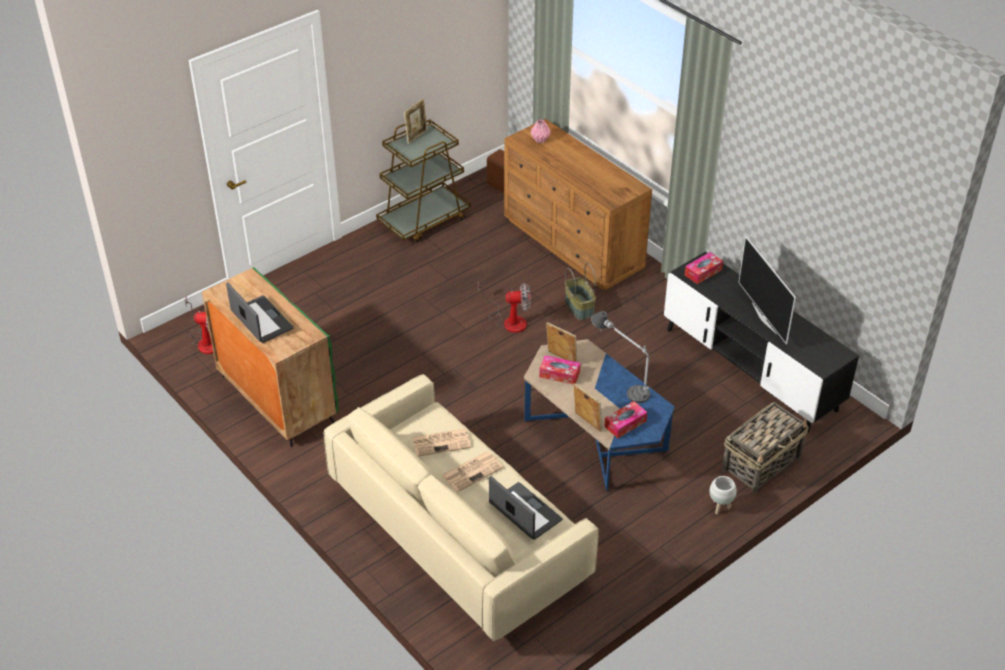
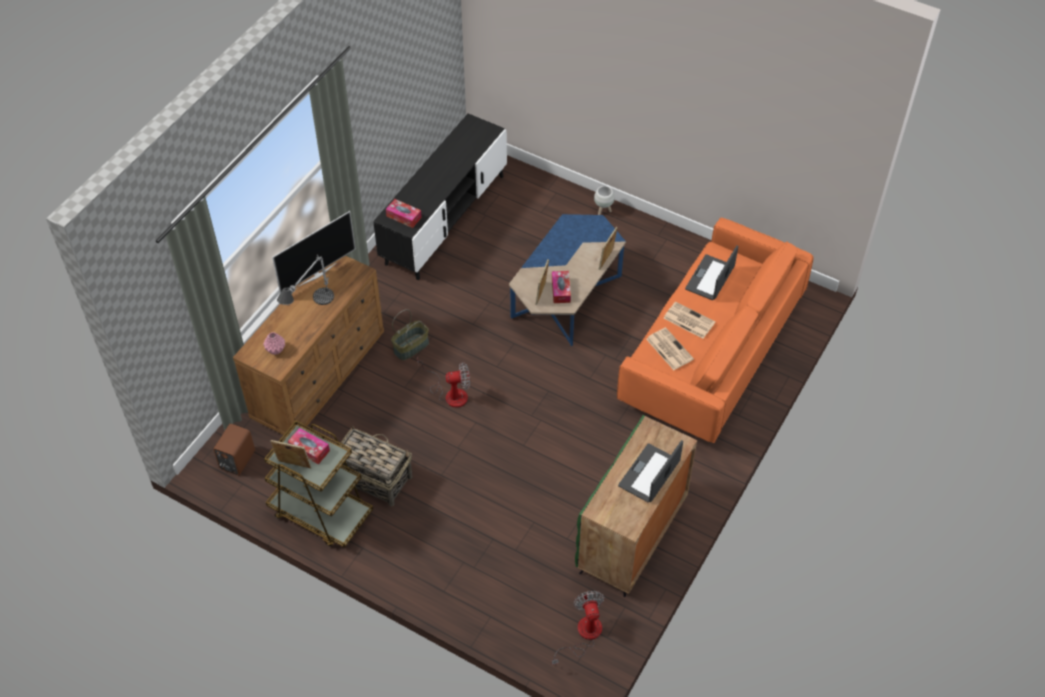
camera: 110 degrees left, 10 degrees up
(459, 534) = (710, 353): beige sofa -> orange sofa
(509, 320) = (450, 393): fan -> fan turned 105 degrees clockwise
(621, 381) = (550, 250): table lamp -> table lamp (310, 311)
(625, 424) = (596, 237): tissue box -> tissue box (309, 449)
(762, 462) = (546, 196): basket -> basket (373, 477)
(765, 318) = (447, 170): television -> television (316, 274)

